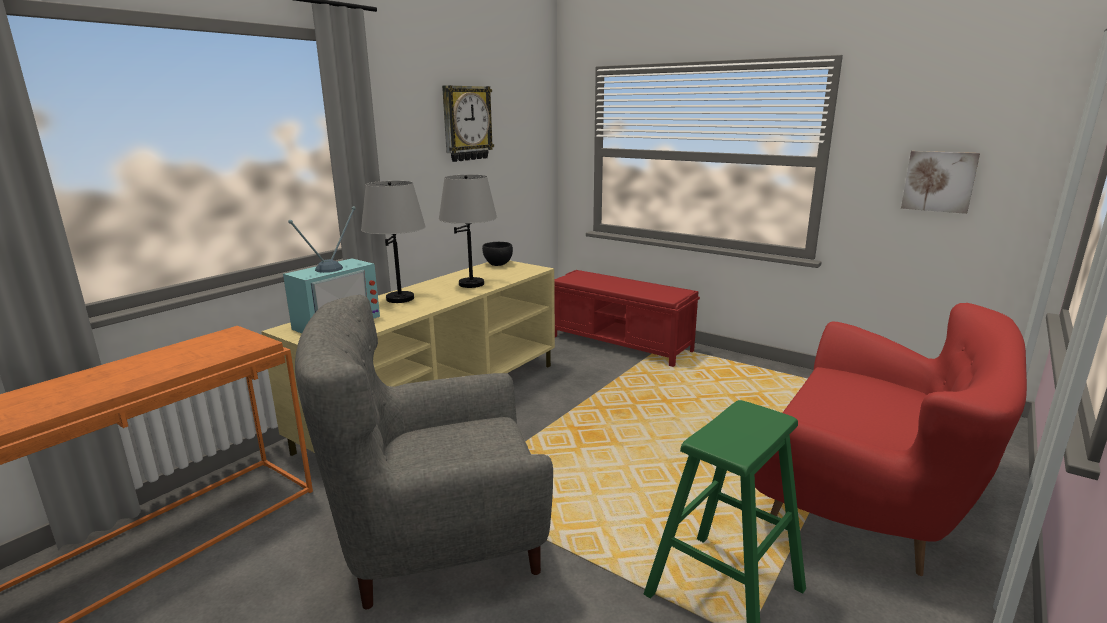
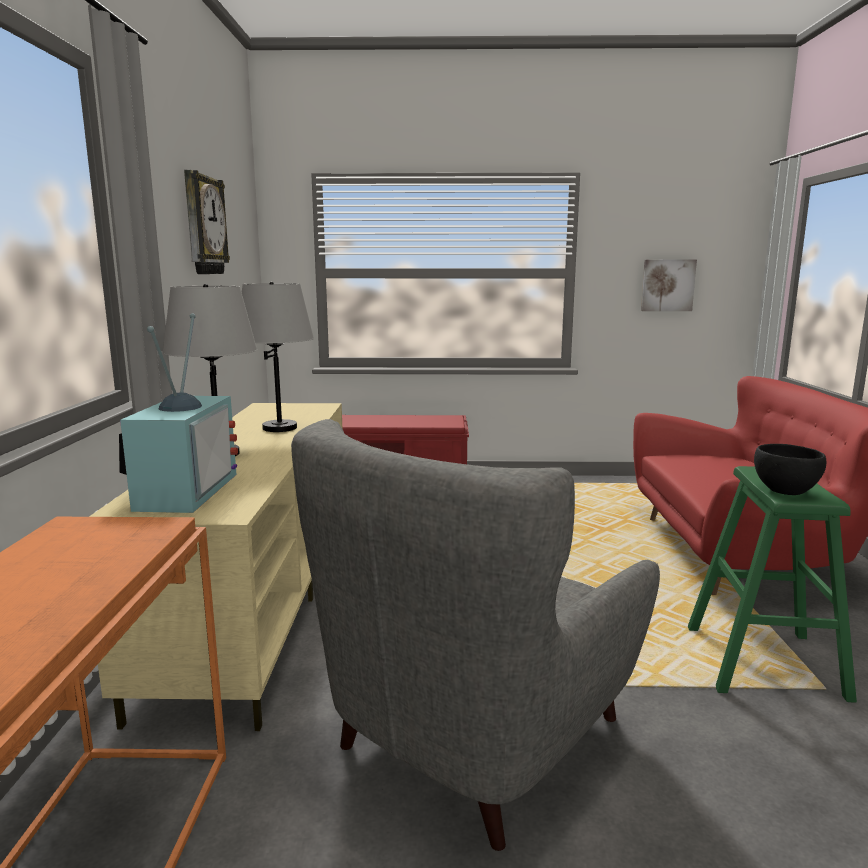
camera: 35 degrees left, 5 degrees down
(498, 264) = (266, 407): black bowl -> black bowl (786, 491)

